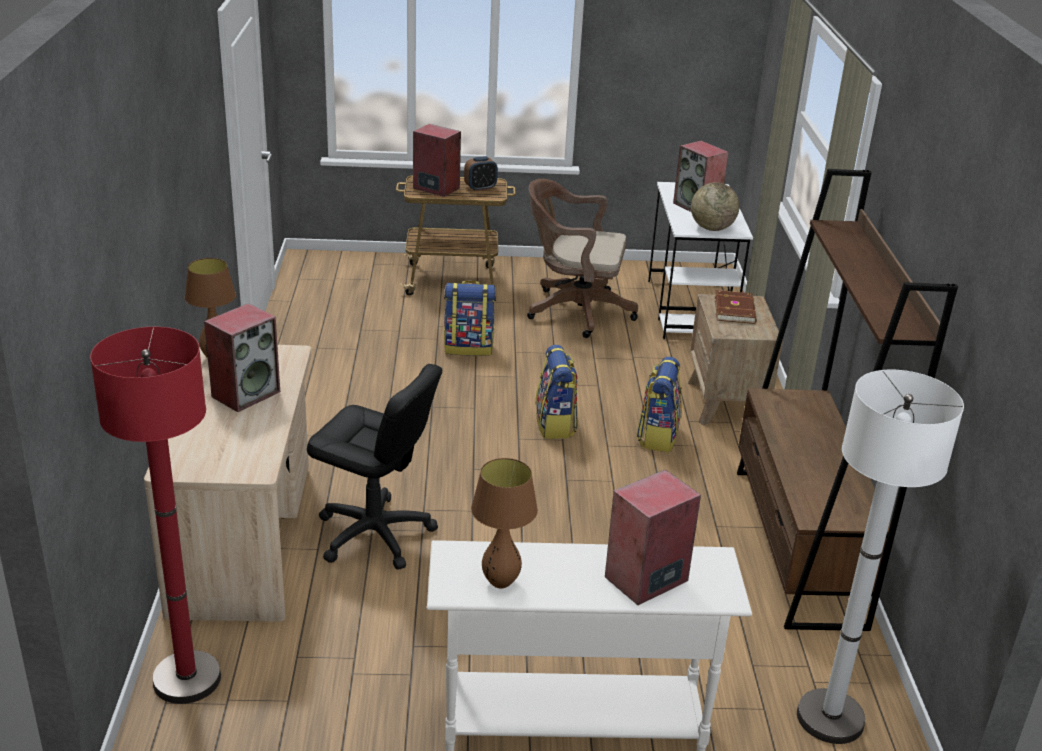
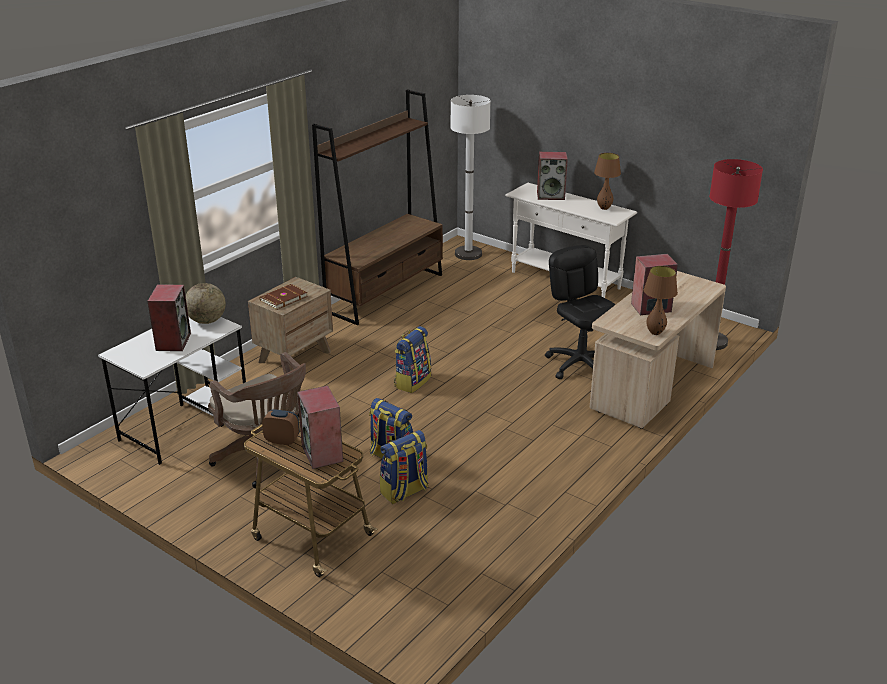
camera: 140 degrees left, 0 degrees up
(657, 436) = (365, 355): backpack -> backpack (404, 492)

